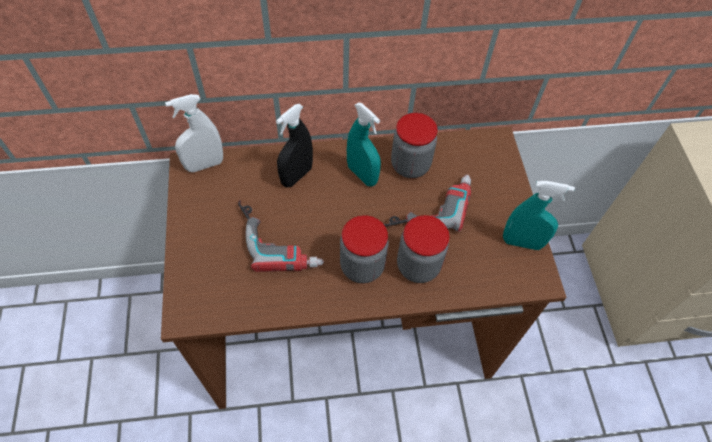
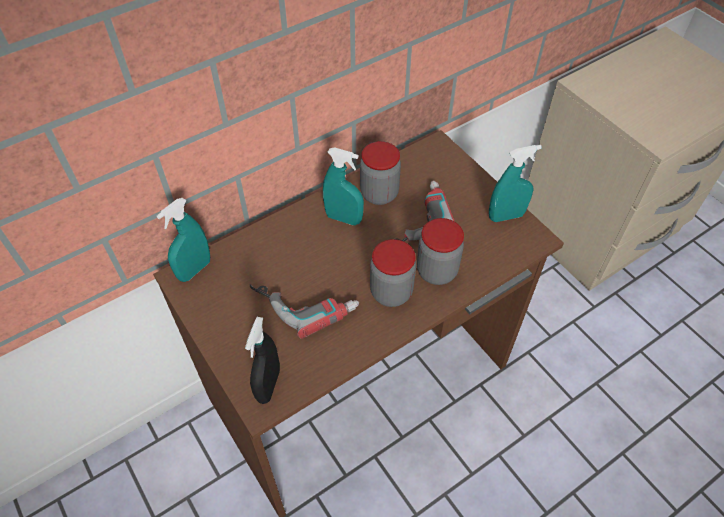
camera: 25 degrees left, 5 degrees down
(204, 165) = (194, 270): white spray bottle -> turquoise spray bottle
(296, 176) = (286, 243): black spray bottle -> black spray bottle (268, 385)

